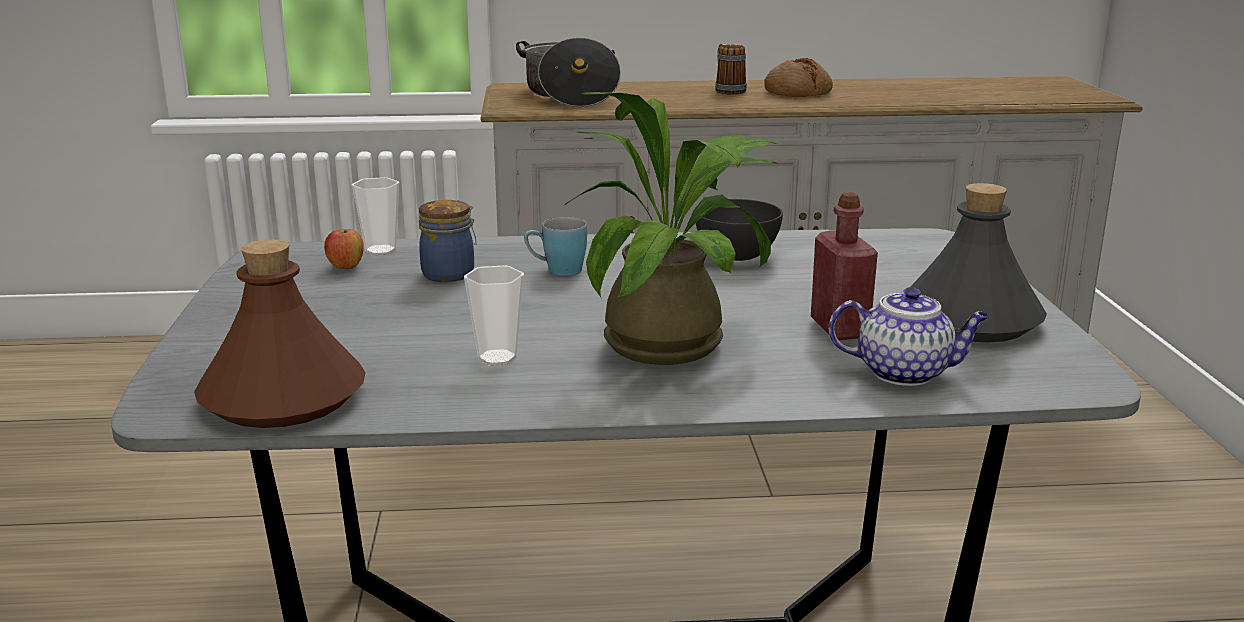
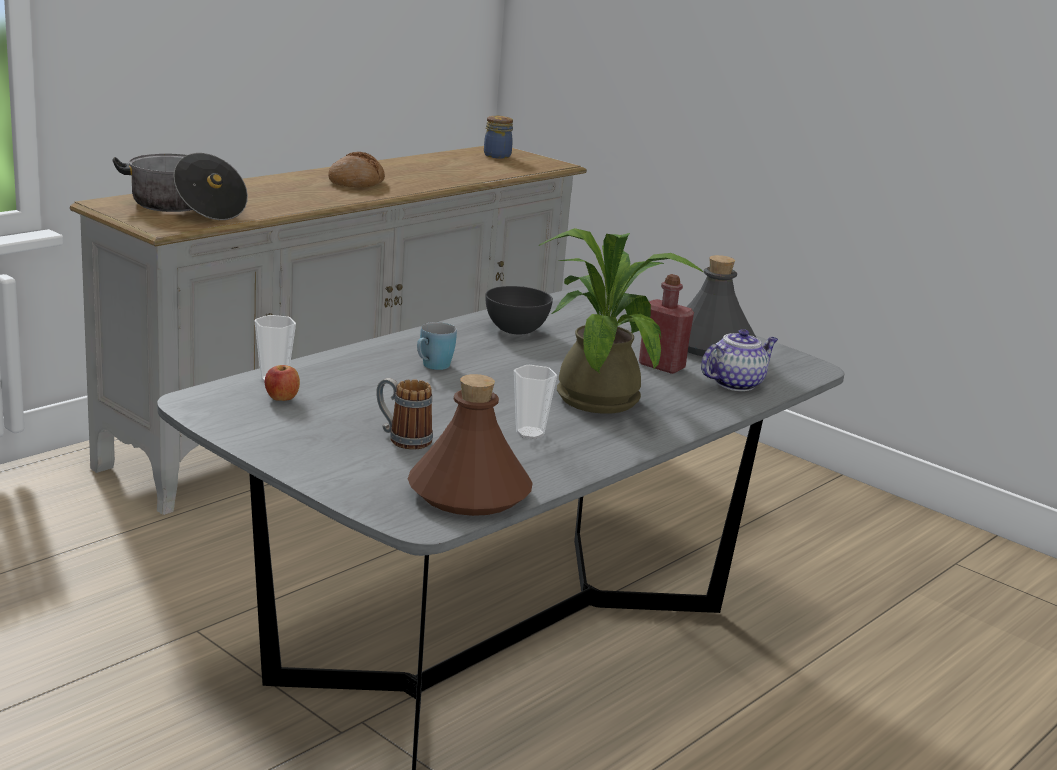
camera: 45 degrees left, 0 degrees up
(450, 274) = (369, 386): jar -> jar (497, 155)
(727, 90) = (300, 186): mug -> mug (402, 439)

